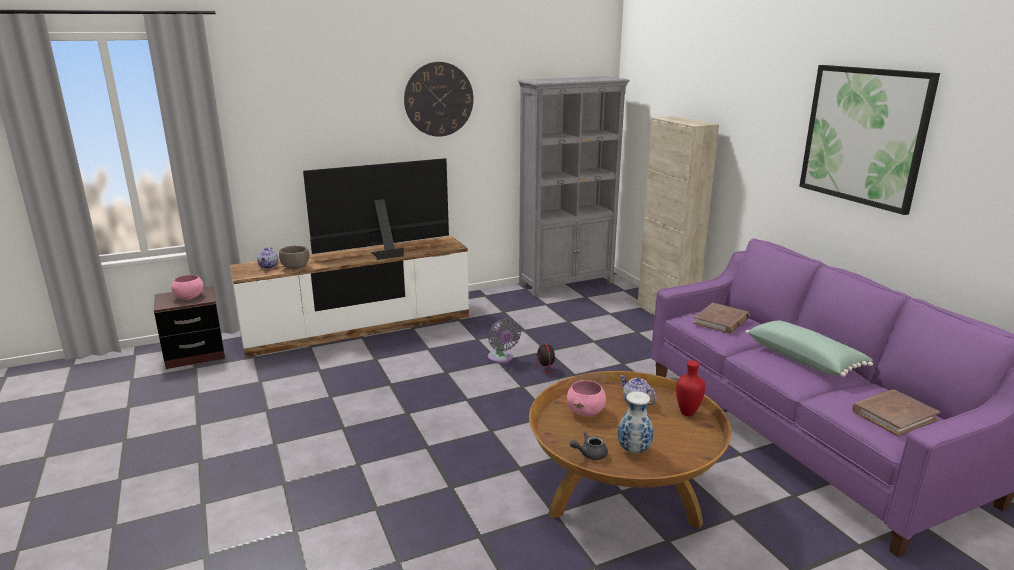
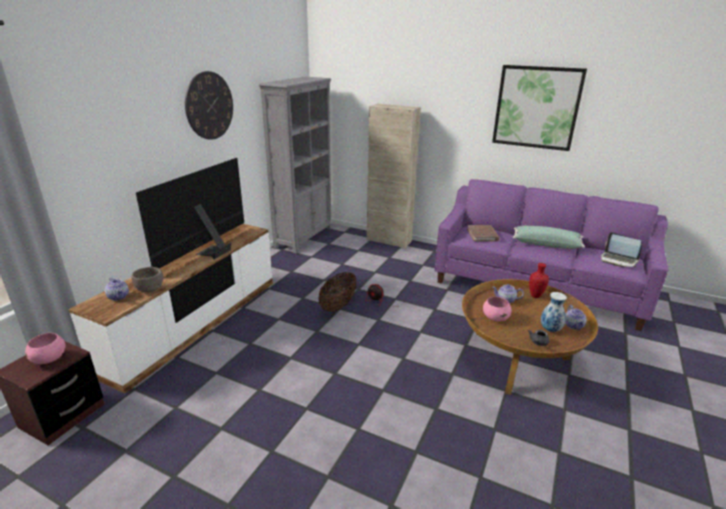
camera: 40 degrees left, 5 degrees up
(501, 358) = (338, 305): grey fan -> basket
(676, 461) = (573, 325): none -> teapot
(893, 415) = (618, 260): brown book -> laptop

